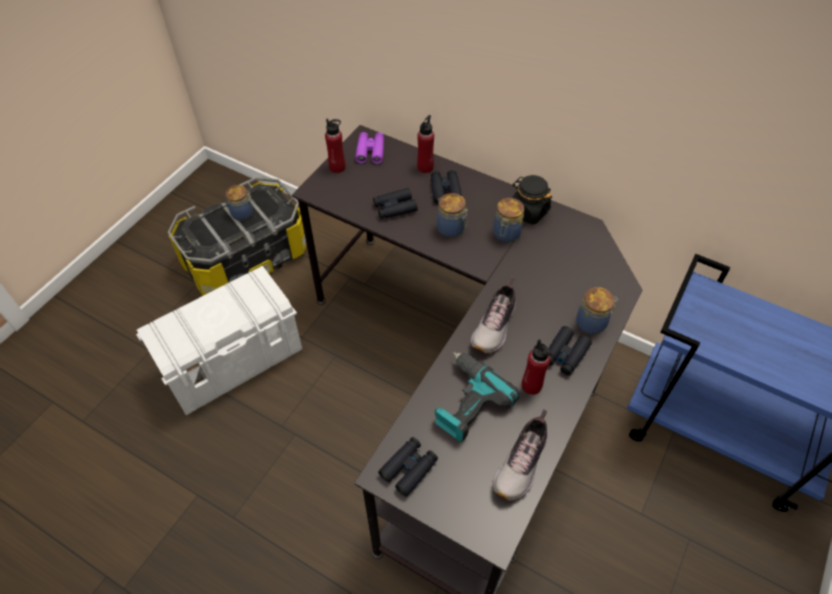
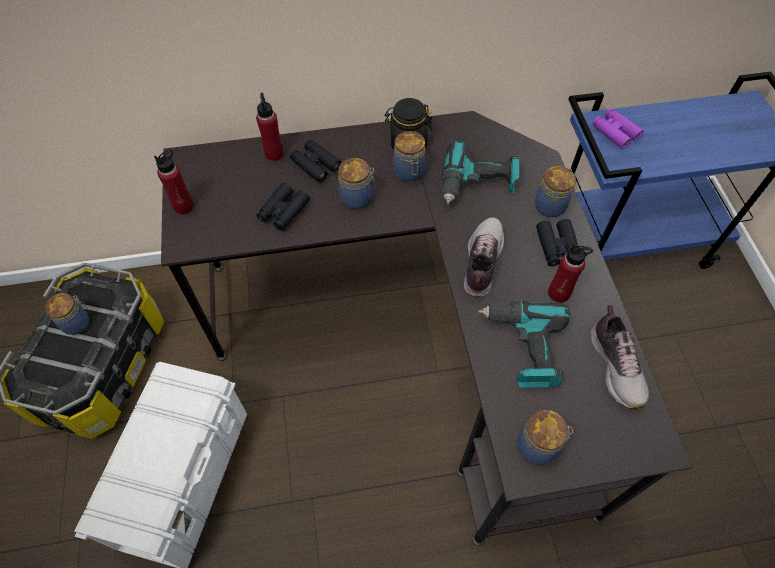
camera: 40 degrees left, 5 degrees up
(370, 151) = (203, 169): purple binoculars -> purple binoculars (615, 132)
(409, 468) = (538, 446): black binoculars -> jar
(495, 326) = (481, 262): shoe -> shoe turned 150 degrees counterclockwise
(549, 273) = (477, 184): none -> power drill

